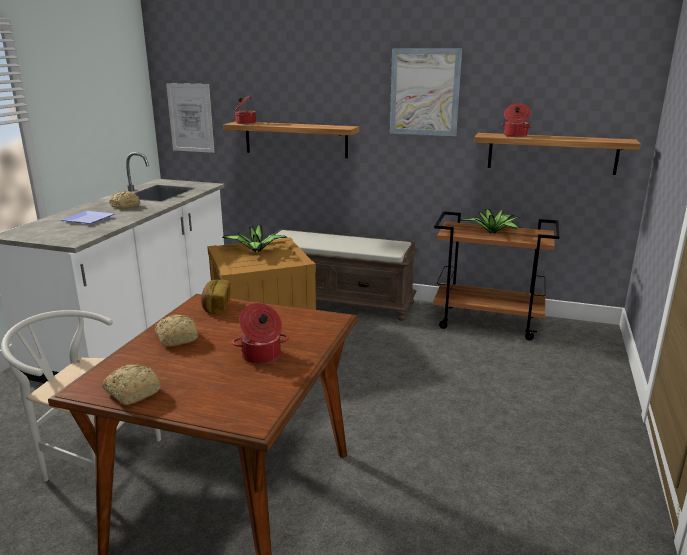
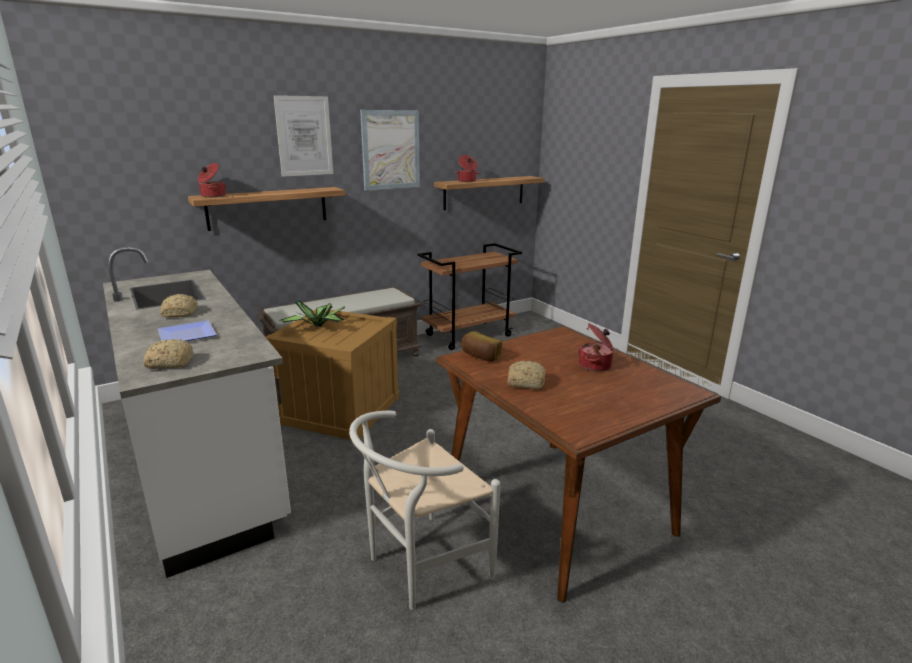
camera: 50 degrees left, 0 degrees up
(133, 392) = (606, 418): bread -> bread (169, 363)
(190, 118) = (118, 198): picture -> picture (304, 136)
(493, 232) = (468, 260): potted plant -> none

